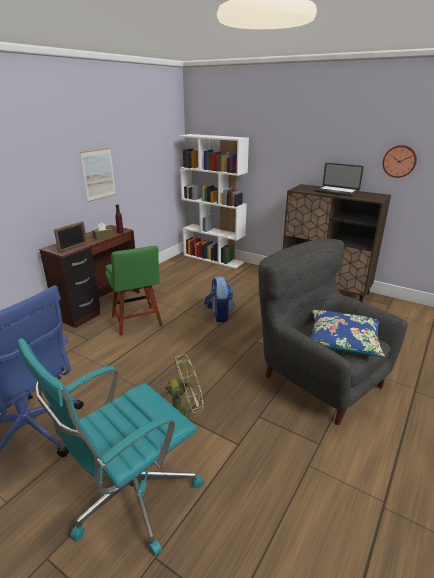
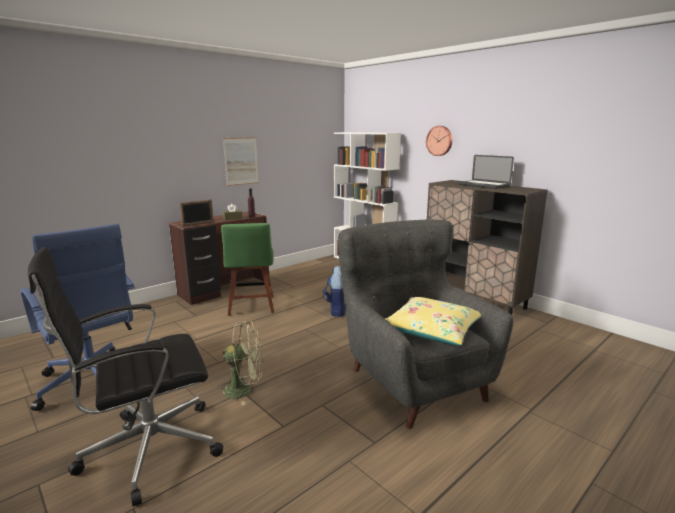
camera: 15 degrees right, 10 degrees down
(131, 496) = (147, 449): turquoise office chair -> black office chair
(343, 340) = (432, 330): blue pillow -> yellow pillow
(399, 161) = (555, 150): wall clock -> wall clock (439, 140)

